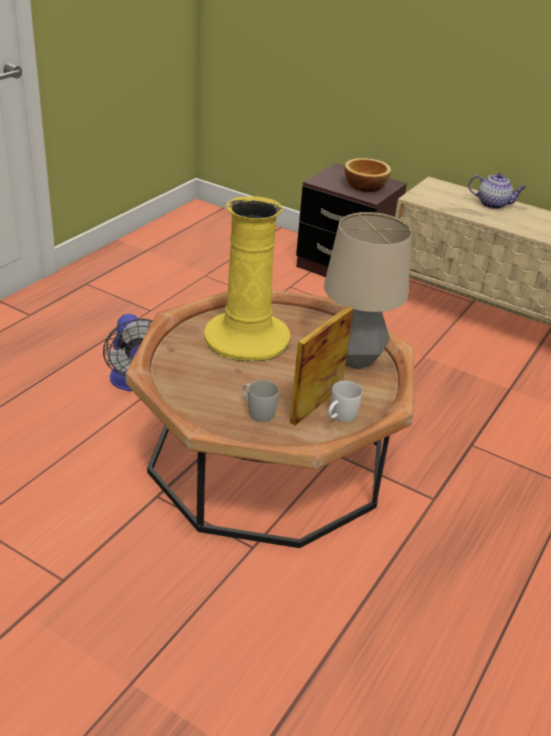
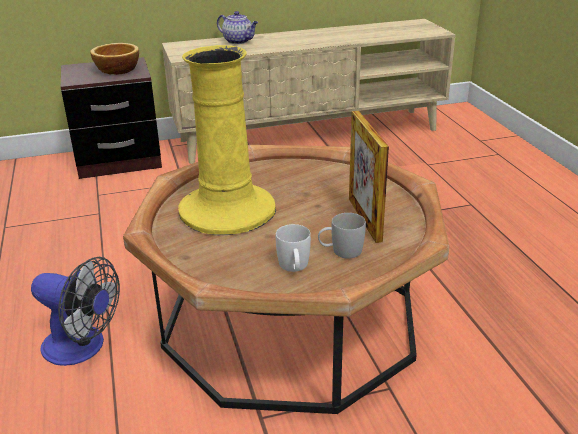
camera: 45 degrees left, 5 degrees down
(340, 417) = (395, 217): white mug -> white mug (294, 267)
(355, 359) = (328, 177): table lamp -> none
(493, 204) = (239, 41): teapot -> teapot turned 60 degrees clockwise

